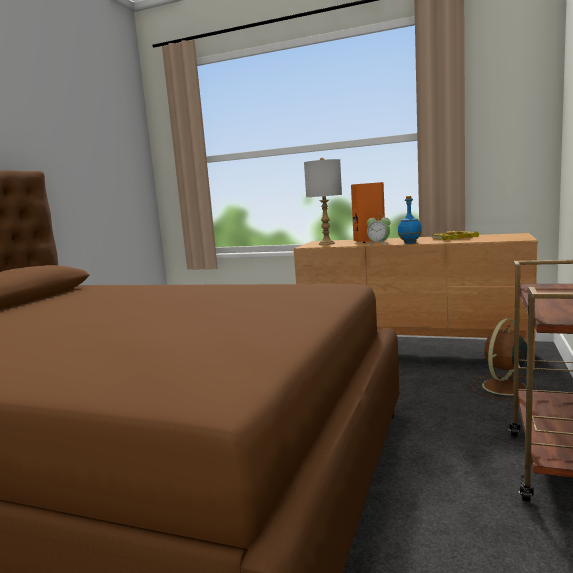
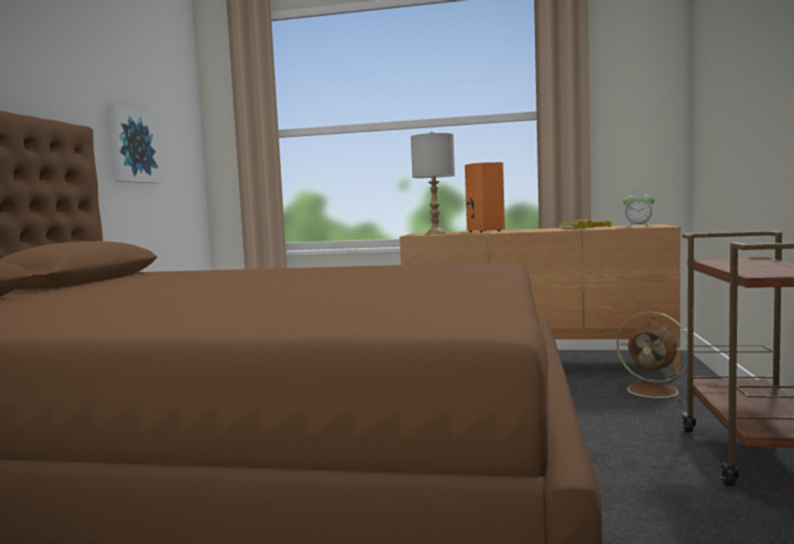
camera: 10 degrees left, 5 degrees down
(87, 179) = (133, 146): none -> picture
(379, 244) = (501, 232): alarm clock -> alarm clock (638, 227)
(409, 243) = (537, 231): blue bottle -> none
(503, 387) = (655, 391): brown fan -> brown fan turned 90 degrees counterclockwise

